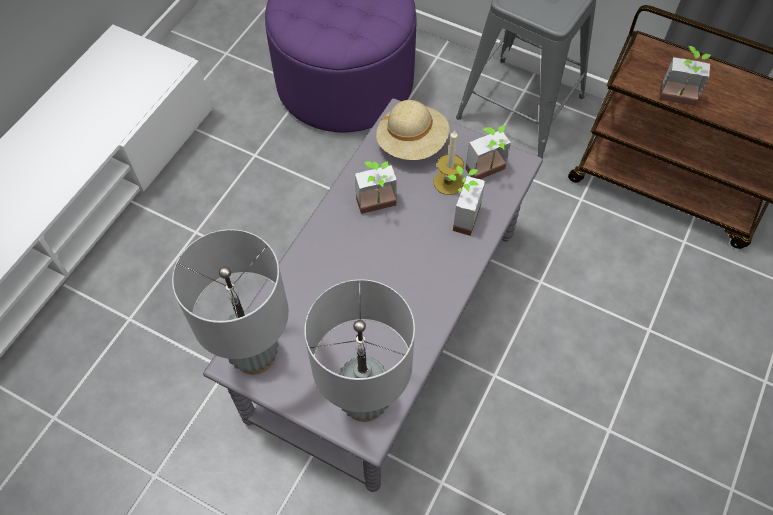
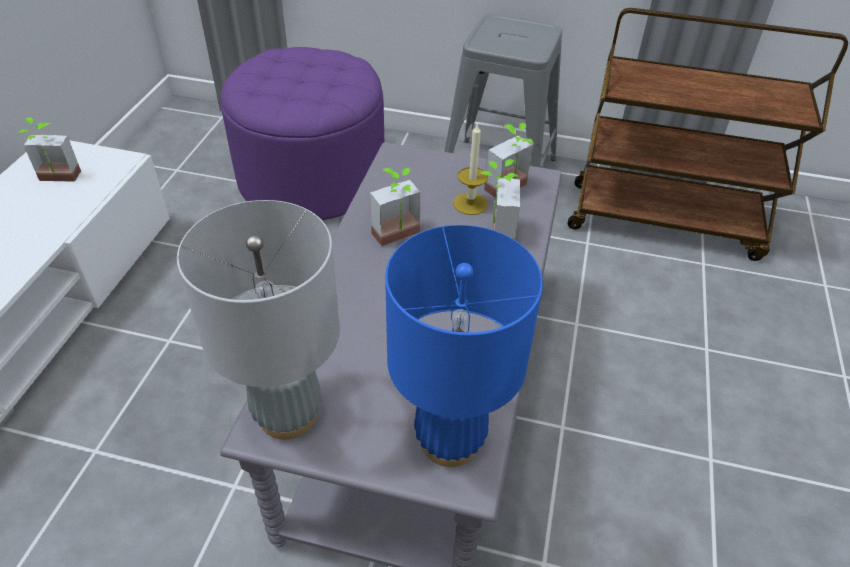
camera: 15 degrees left, 15 degrees down
(364, 400) = (449, 441): grey table lamp -> blue table lamp
(412, 143) = (418, 176): beige hat -> none
(676, 101) = (676, 101): potted plant -> potted plant (57, 180)

